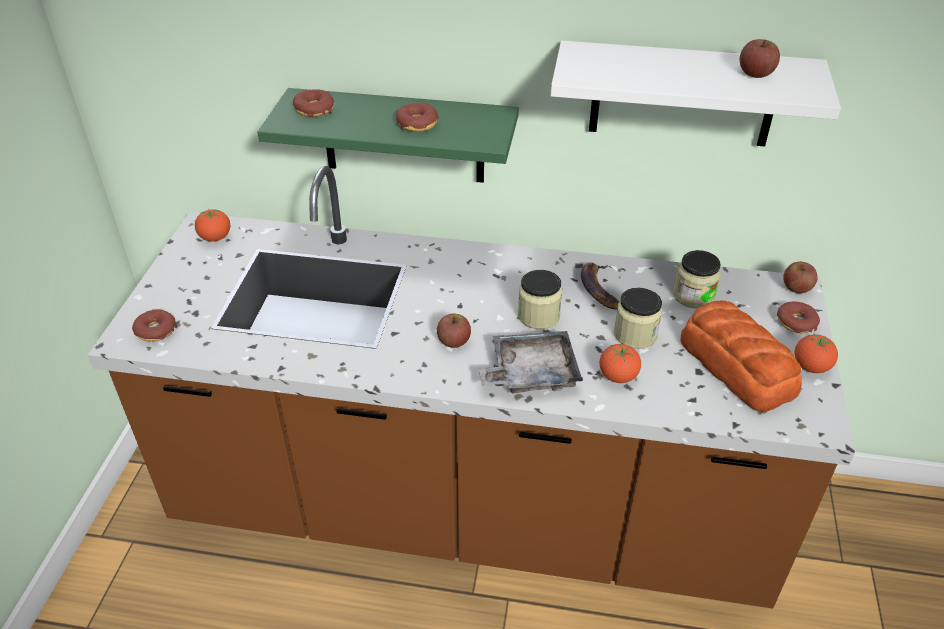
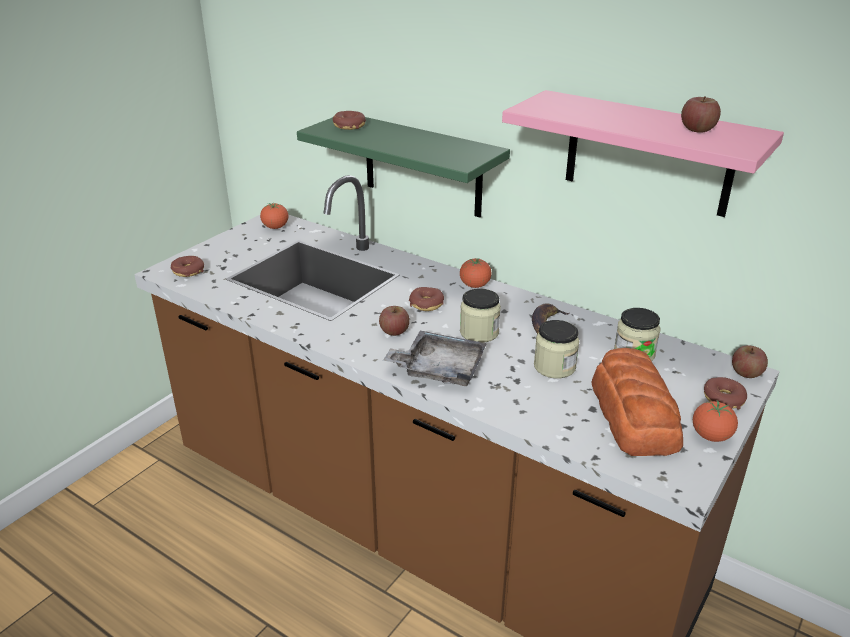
camera: 25 degrees right, 10 degrees down
(417, 124) = (416, 145): donut -> donut (426, 304)
(618, 376) = (513, 391): tomato -> tomato (475, 285)
(683, 95) = (648, 154): white shelf -> pink shelf

